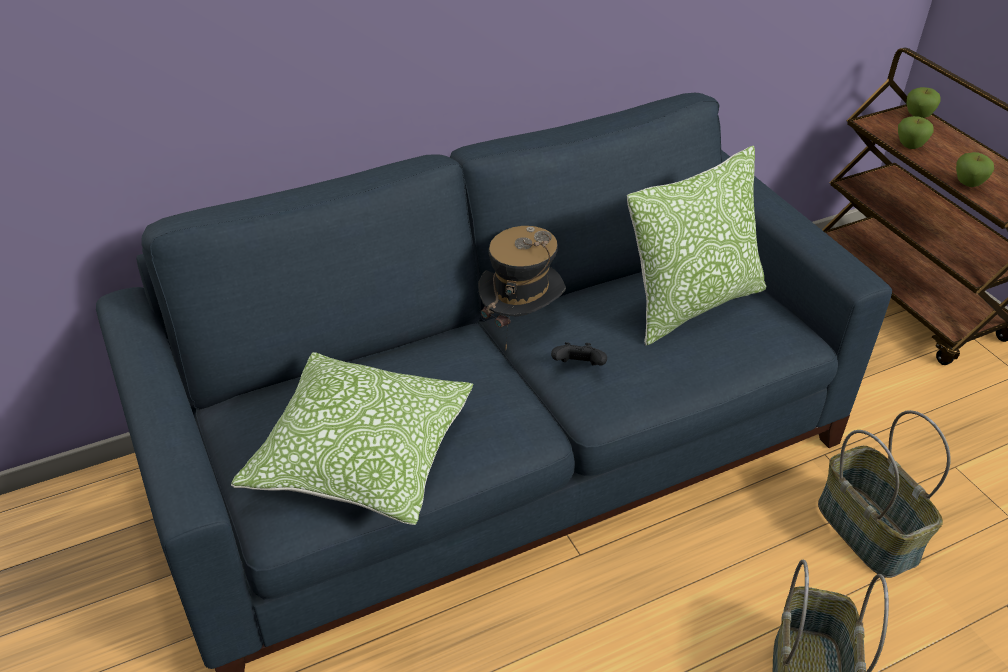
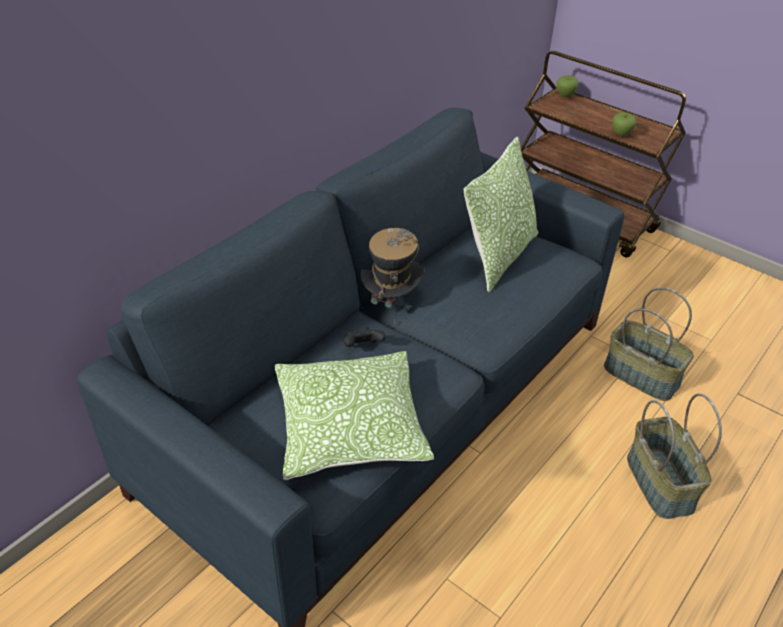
camera: 25 degrees left, 0 degrees up
(578, 367) = (455, 320): black game controller -> black game controller (363, 347)
(910, 146) = (572, 116): apple -> none

